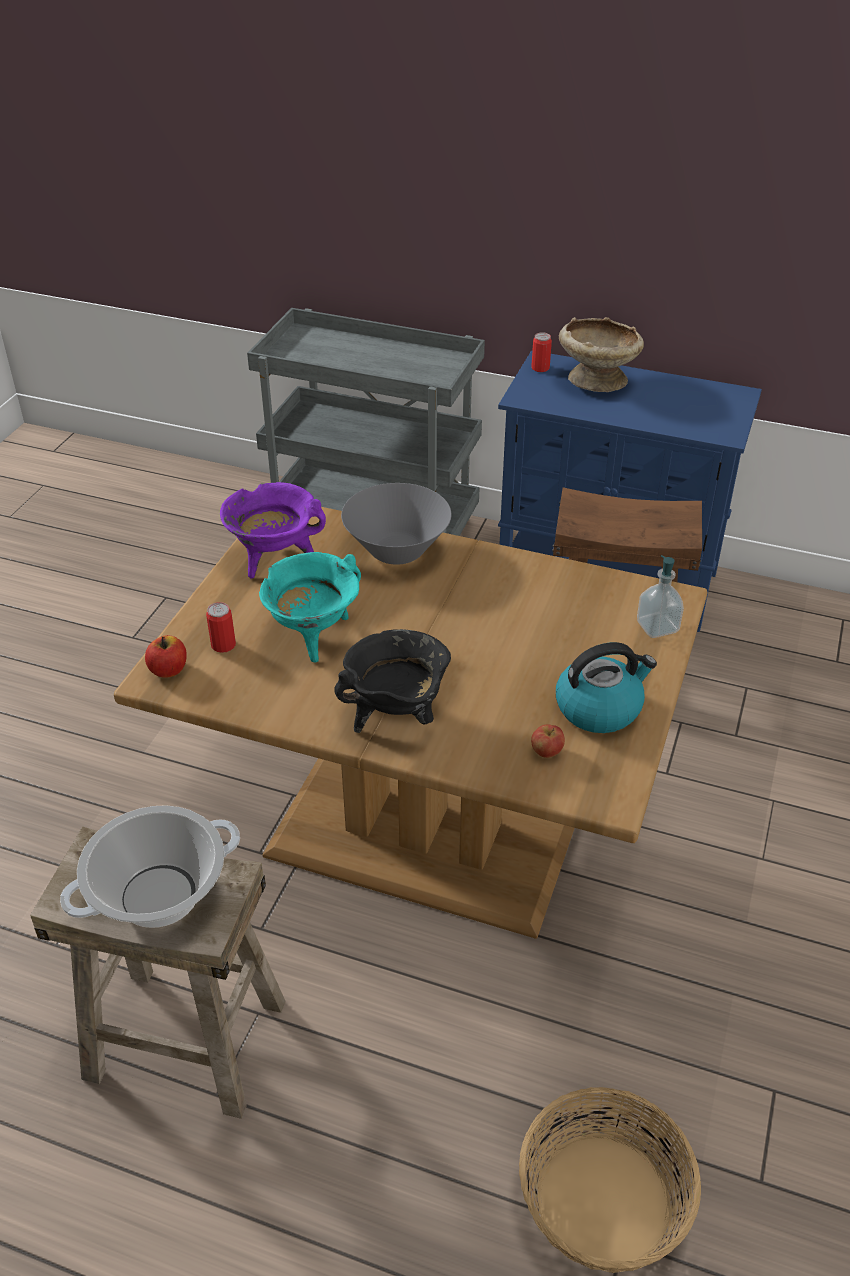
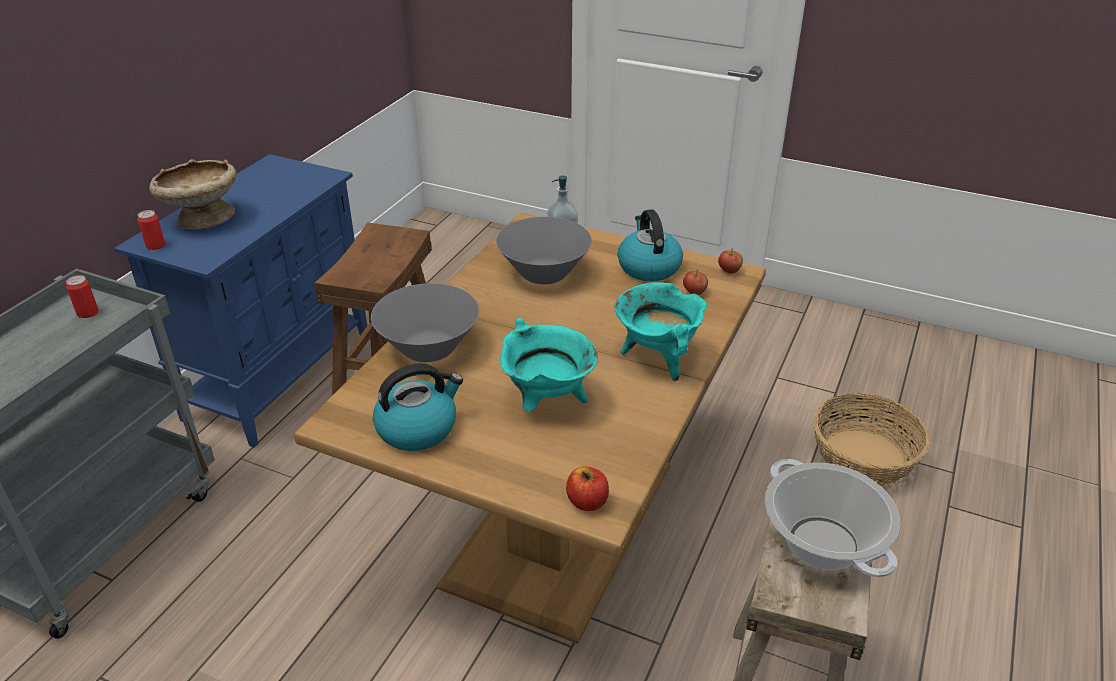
camera: 85 degrees left, 5 degrees down
(223, 645) = (553, 462): can -> can (87, 312)
(274, 559) = (418, 428): purple cooking pot -> kettle
(396, 716) = (657, 358): black cooking pot -> turquoise cooking pot
(558, 617) = (543, 274): none -> grey bowl
(611, 789) = (729, 271): none -> apple

